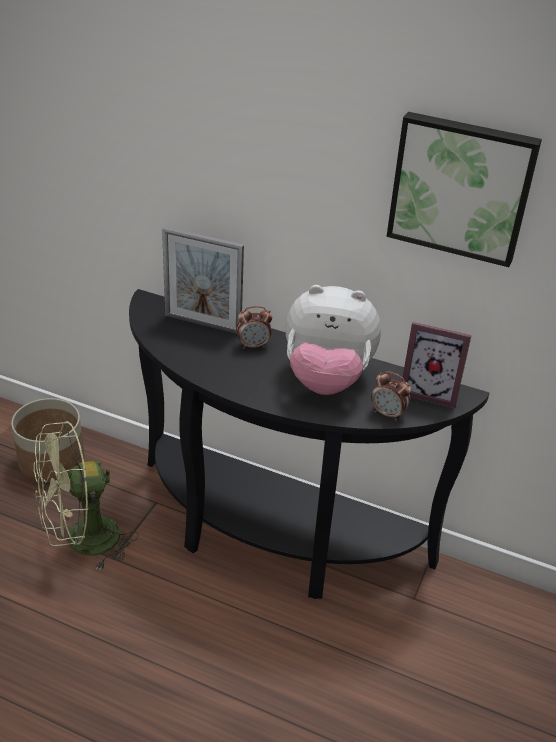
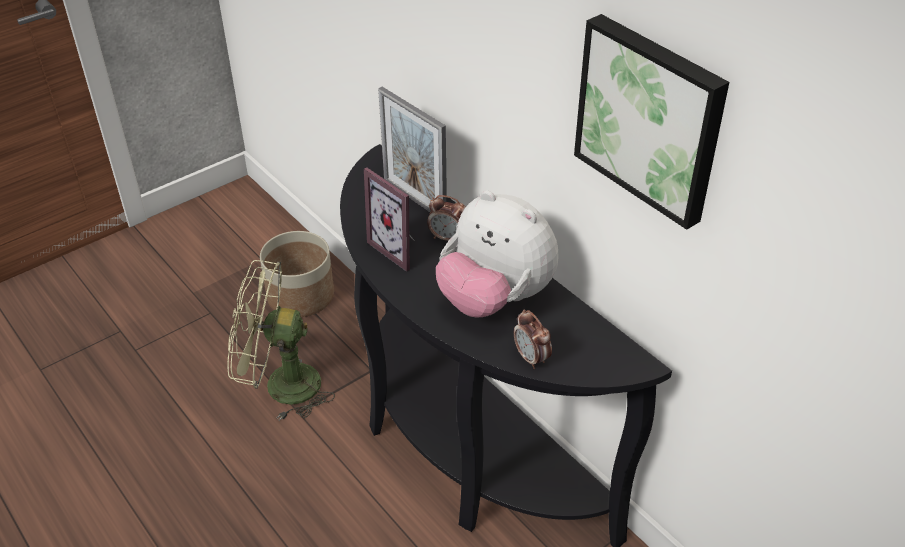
camera: 30 degrees right, 5 degrees up
(430, 392) = (600, 348): picture frame -> picture frame (399, 249)

